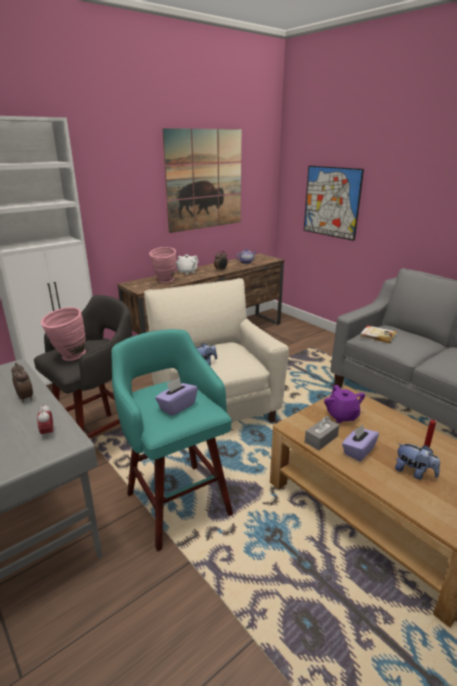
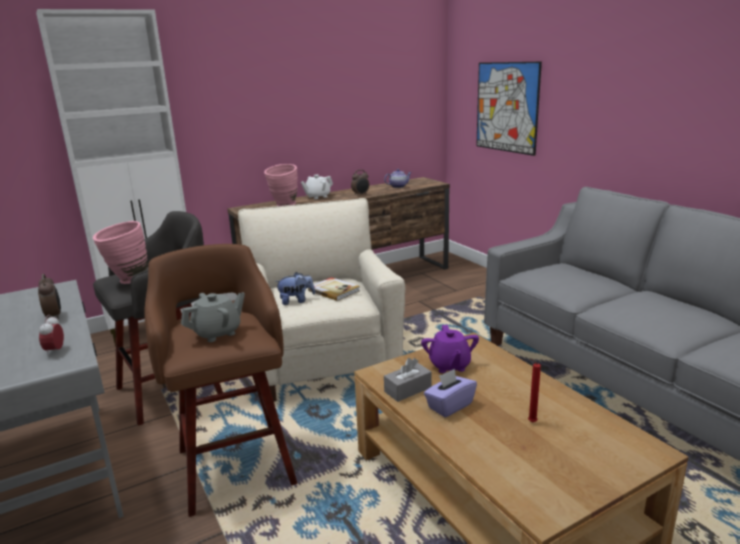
camera: 10 degrees right, 5 degrees down
(177, 406) = (217, 333): purple tissue box -> grey teapot
(177, 501) = (235, 463): turquoise stool -> brown stool
(204, 180) = (343, 83): picture -> none
(378, 335) = (540, 273): book -> book (334, 290)
(414, 472) = (512, 435): plush toy -> none

